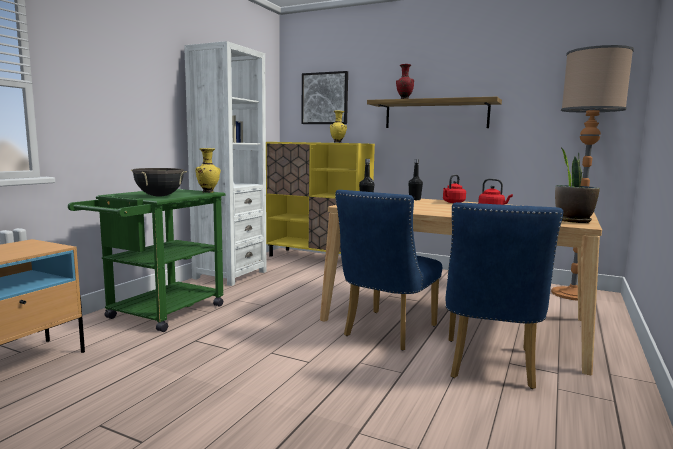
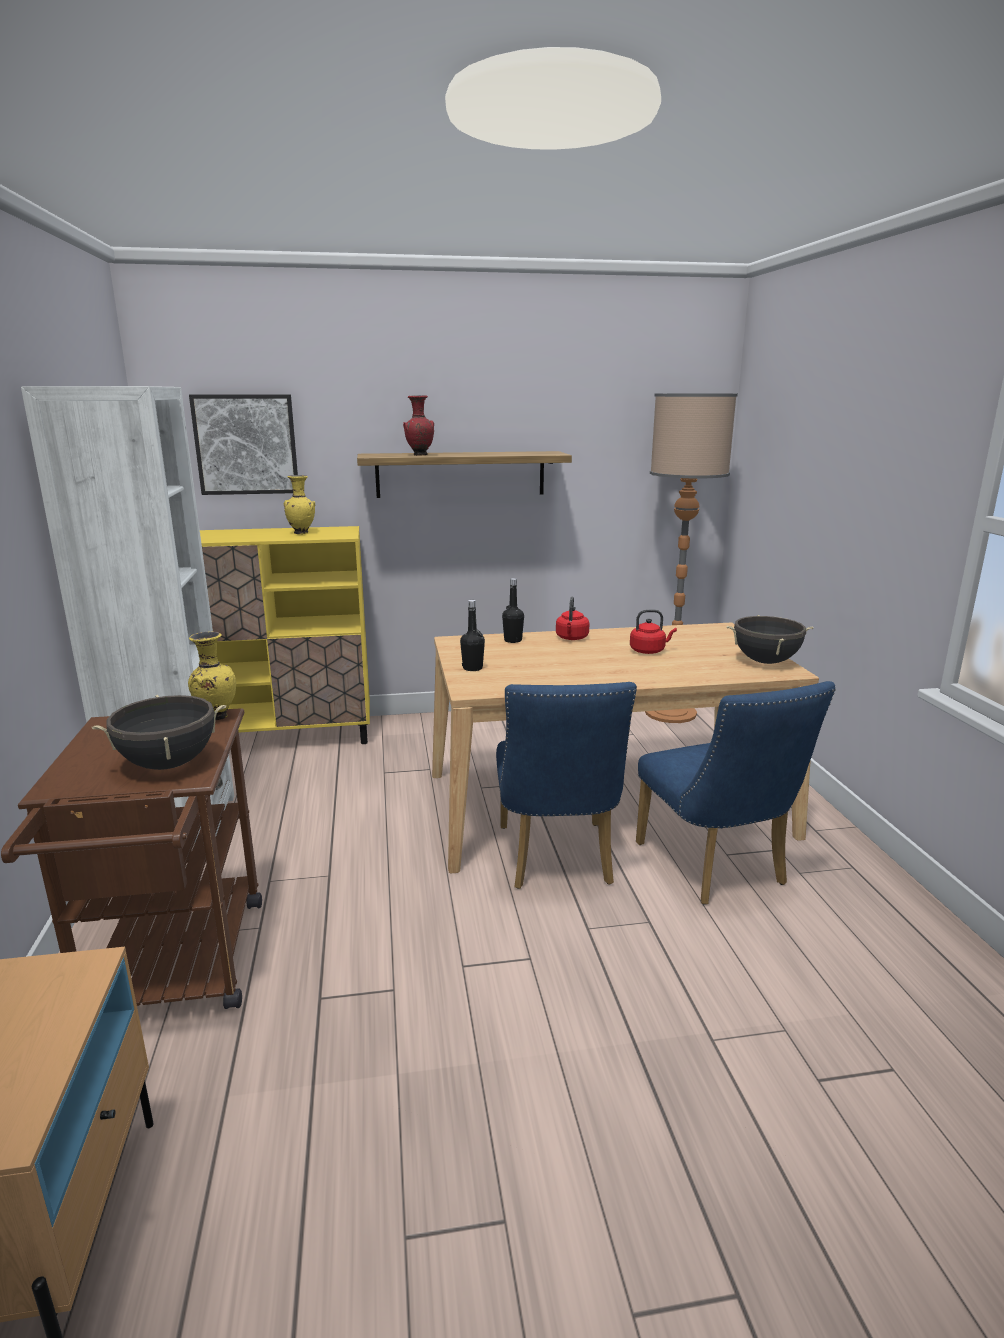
camera: 35 degrees left, 10 degrees up
(159, 314) = (174, 972): green cart -> brown cart
(573, 221) = (765, 661): potted plant -> black cooking pot

